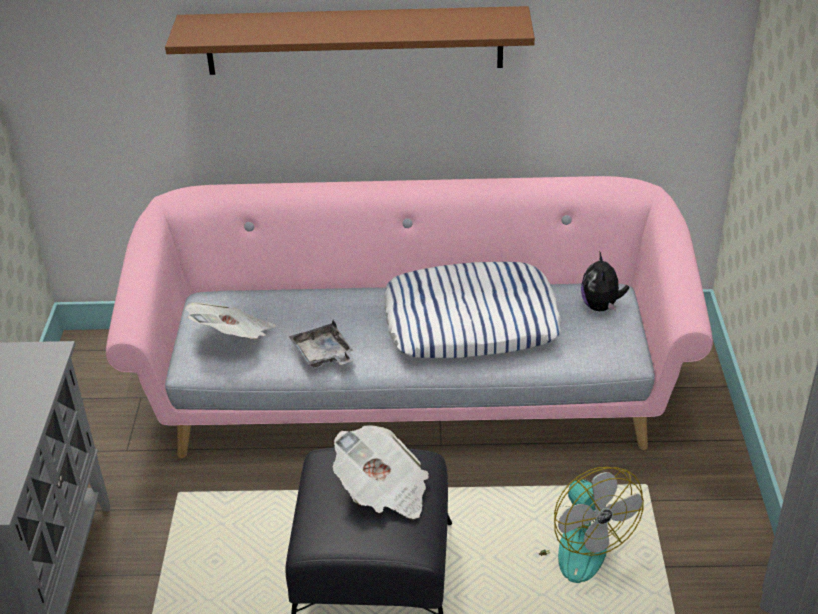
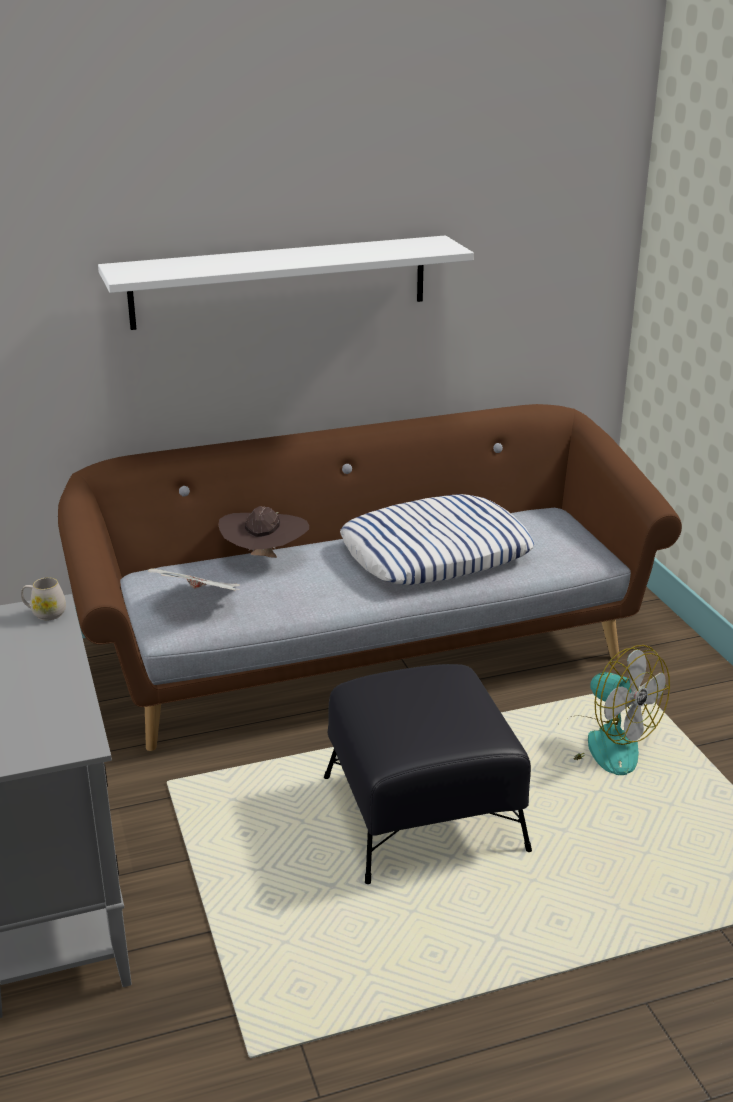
camera: 20 degrees left, 10 degrees down
(42, 359) = (45, 613): none -> white mug
(314, 299) = (264, 559): none -> brown hat
(323, 355) = (306, 600): grey tray -> none
(354, 40) = (280, 282): brown shelf -> white shelf
(383, 491) = (438, 700): newspaper -> none
(411, 391) = (366, 651): pink sofa -> brown sofa
(601, 306) = (549, 525): plush toy -> none

